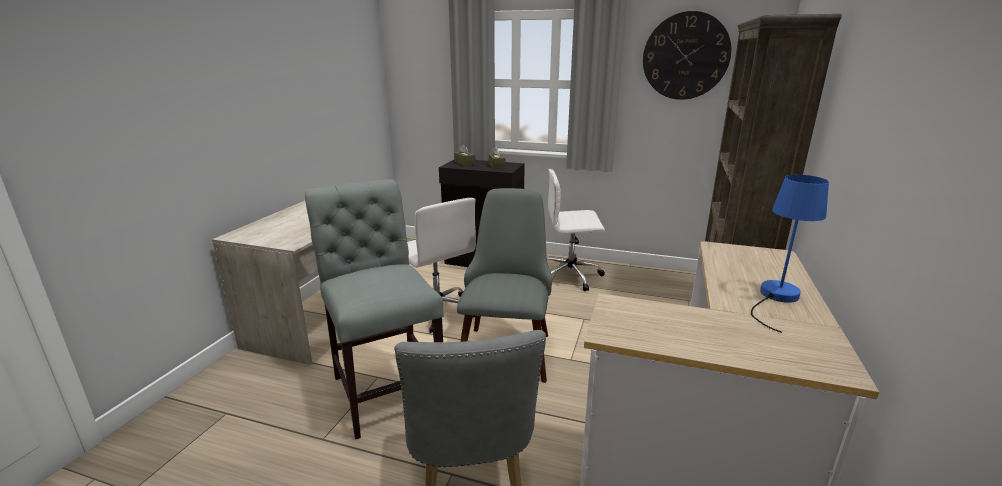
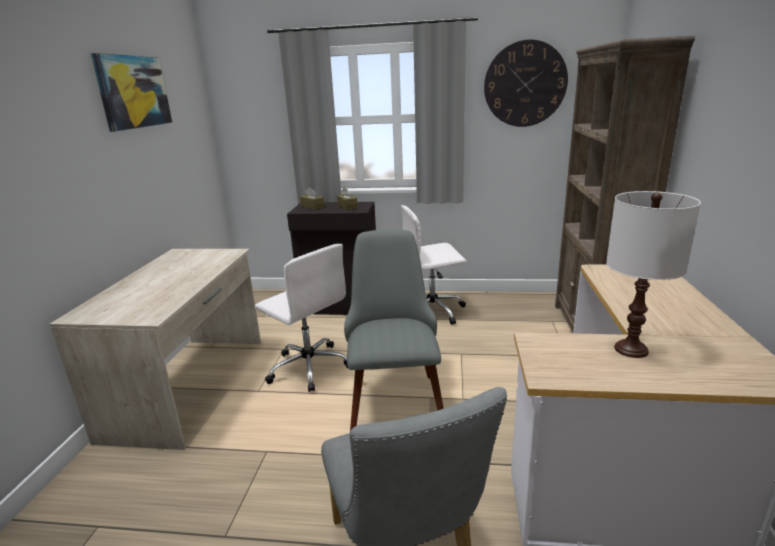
camera: 10 degrees left, 0 degrees up
(309, 46) = (133, 92): none -> picture
(386, 387) = (280, 461): grey chair -> none
(703, 322) = (631, 349): none -> white table lamp
(776, 298) = (680, 315): blue table lamp -> none

